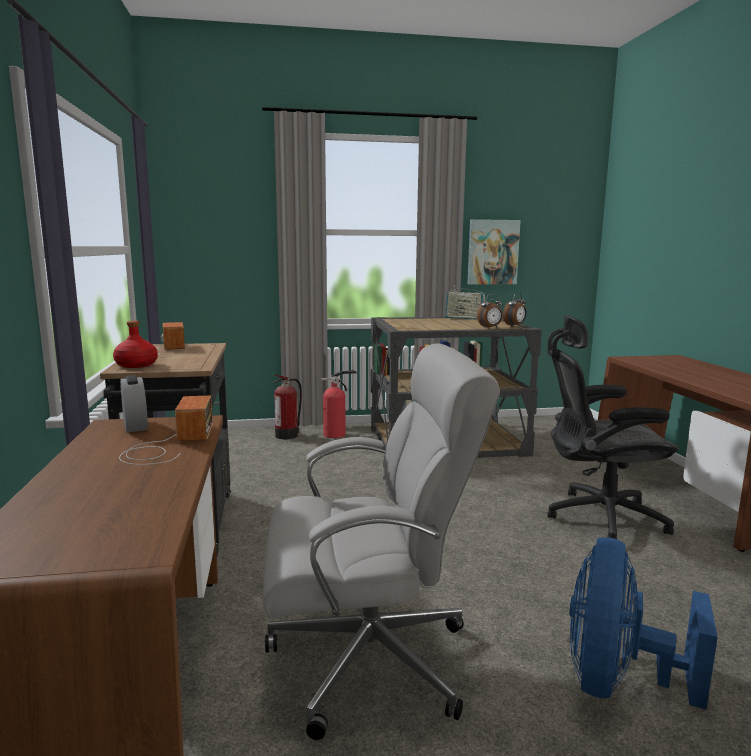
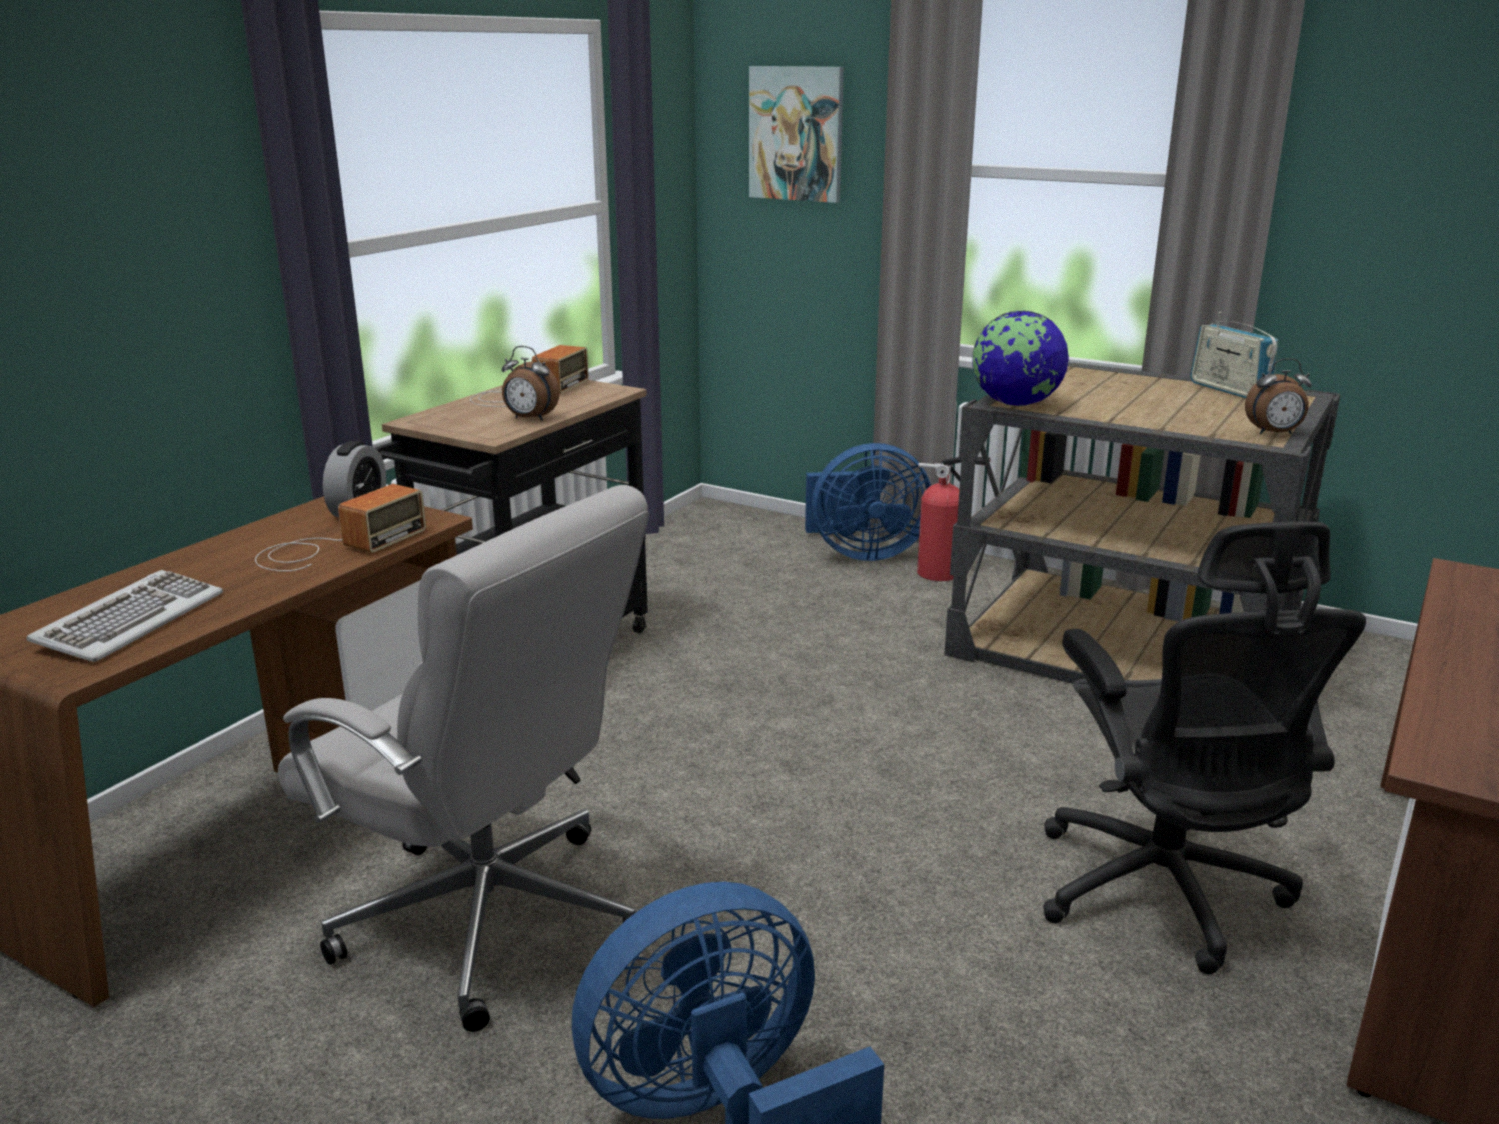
camera: 40 degrees right, 10 degrees up
(110, 516) = (130, 621): none -> keyboard
(137, 365) = (444, 416): red bottle -> none
(287, 435) = (862, 553): fire extinguisher -> blue fan
(408, 329) = (1015, 404): none -> globe
(490, 327) = (1196, 430): alarm clock -> alarm clock (530, 419)
(492, 252) = (1370, 235): picture -> picture (796, 134)
(599, 518) = (1162, 898): office chair -> office chair turned 135 degrees counterclockwise

